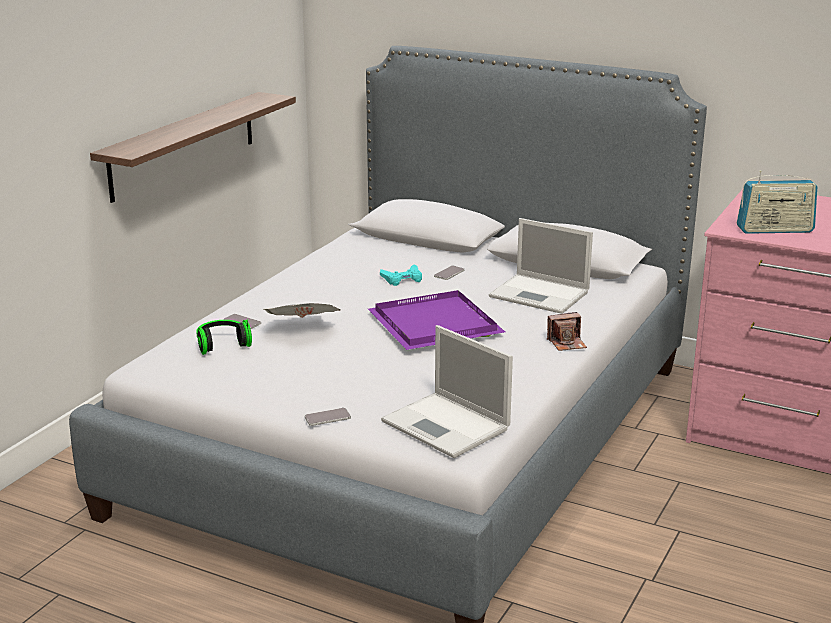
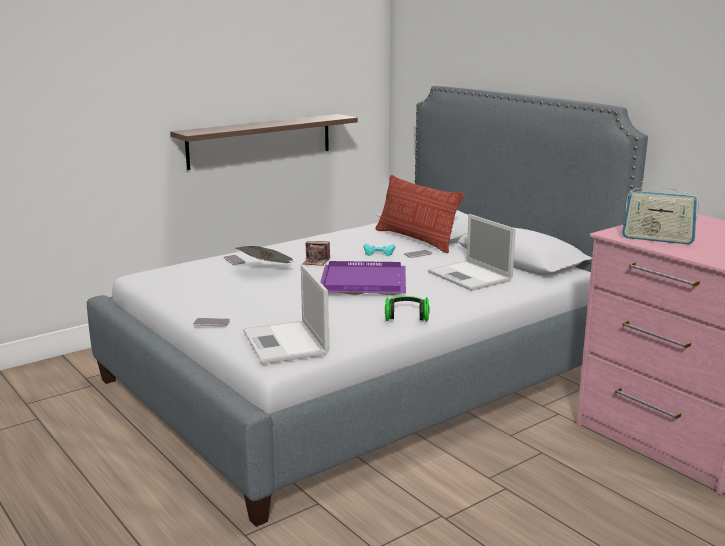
camera: 25 degrees right, 5 degrees down
(222, 344) = (202, 270): headphones -> headphones (406, 316)
(423, 252) = (416, 240): none -> pillow
(567, 343) = (449, 309): camera -> camera (316, 262)

